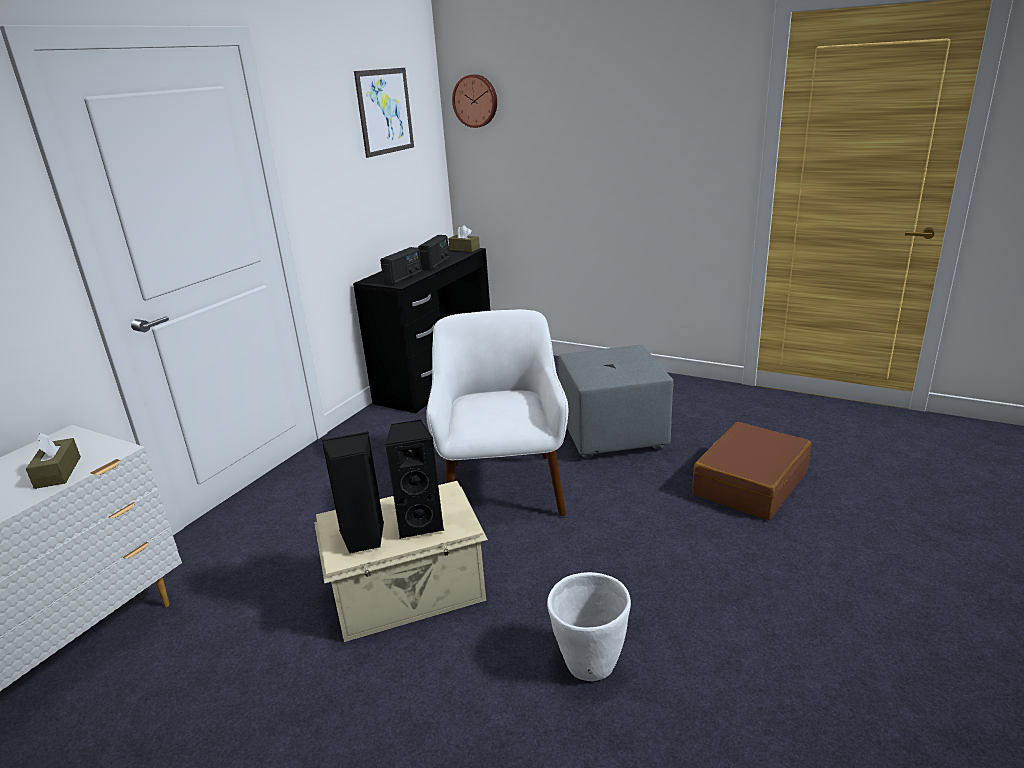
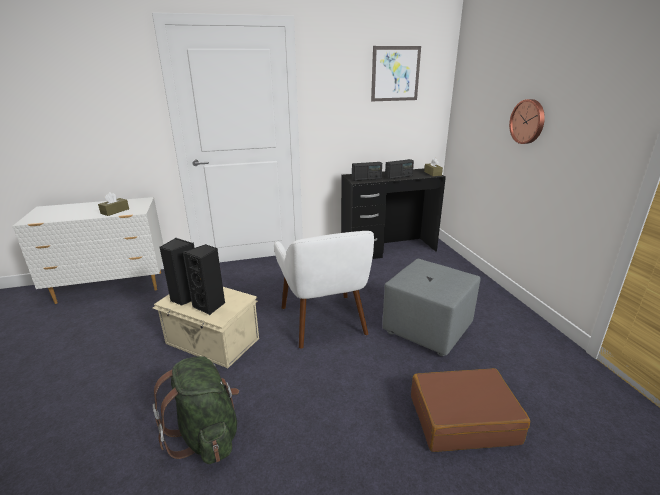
camera: 45 degrees right, 0 degrees up
(476, 101) = (470, 72): wall clock -> wall clock (528, 121)
(503, 487) = (324, 321): white armchair -> white armchair turned 120 degrees clockwise
(589, 664) = (207, 435): white planter -> green backpack

